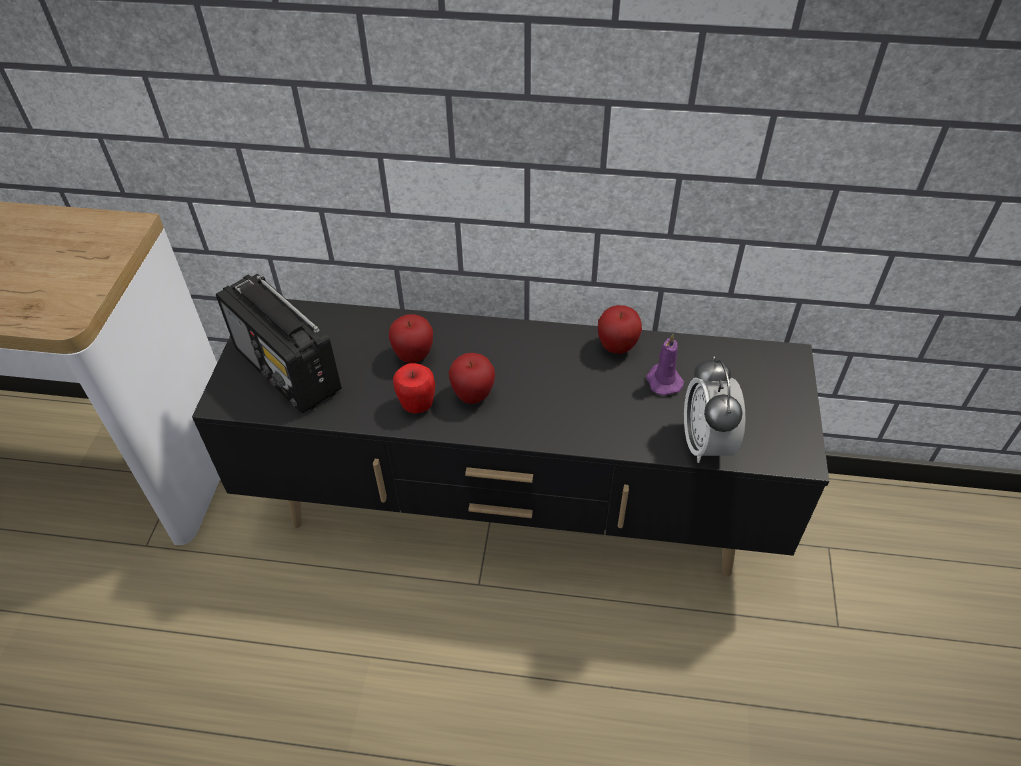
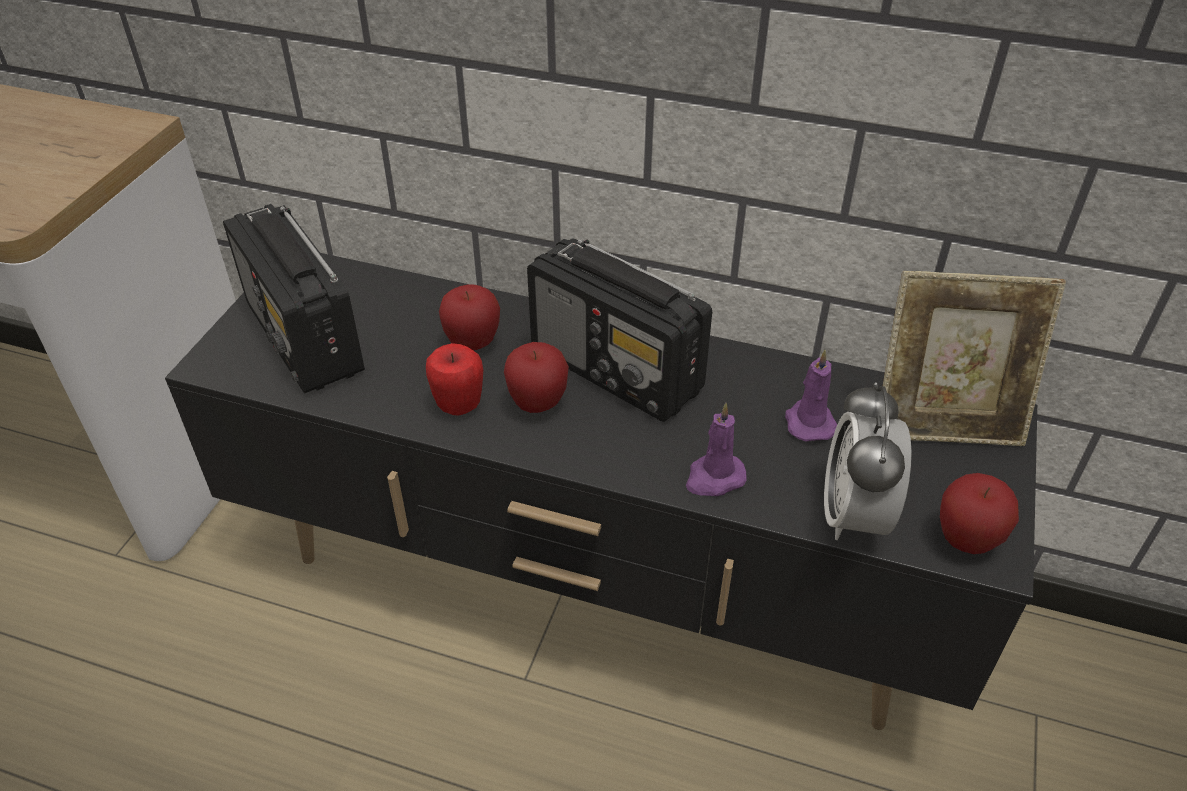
camera: 10 degrees right, 5 degrees down
(523, 362) = (617, 371): none -> radio
(608, 431) = (714, 478): none -> purple candle
(617, 347) = (753, 370): apple -> apple (966, 540)
(753, 367) = (945, 422): none -> picture frame

